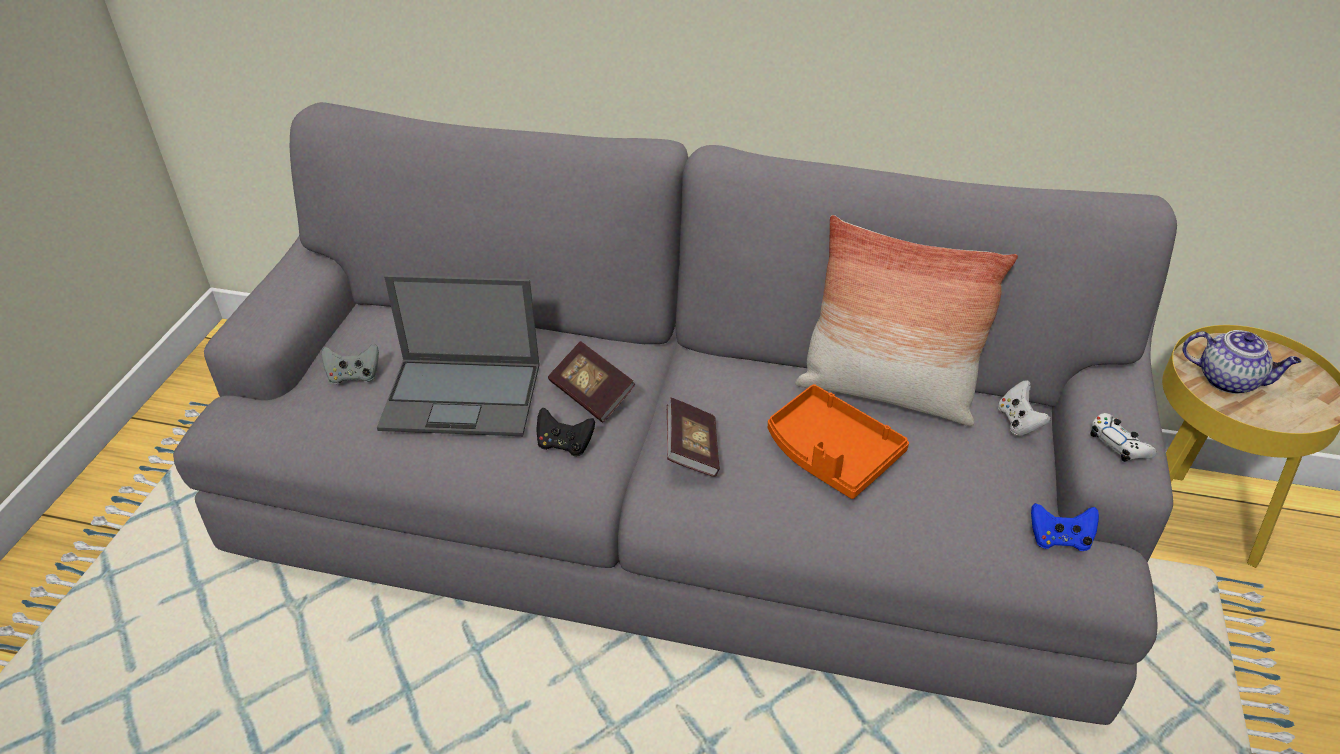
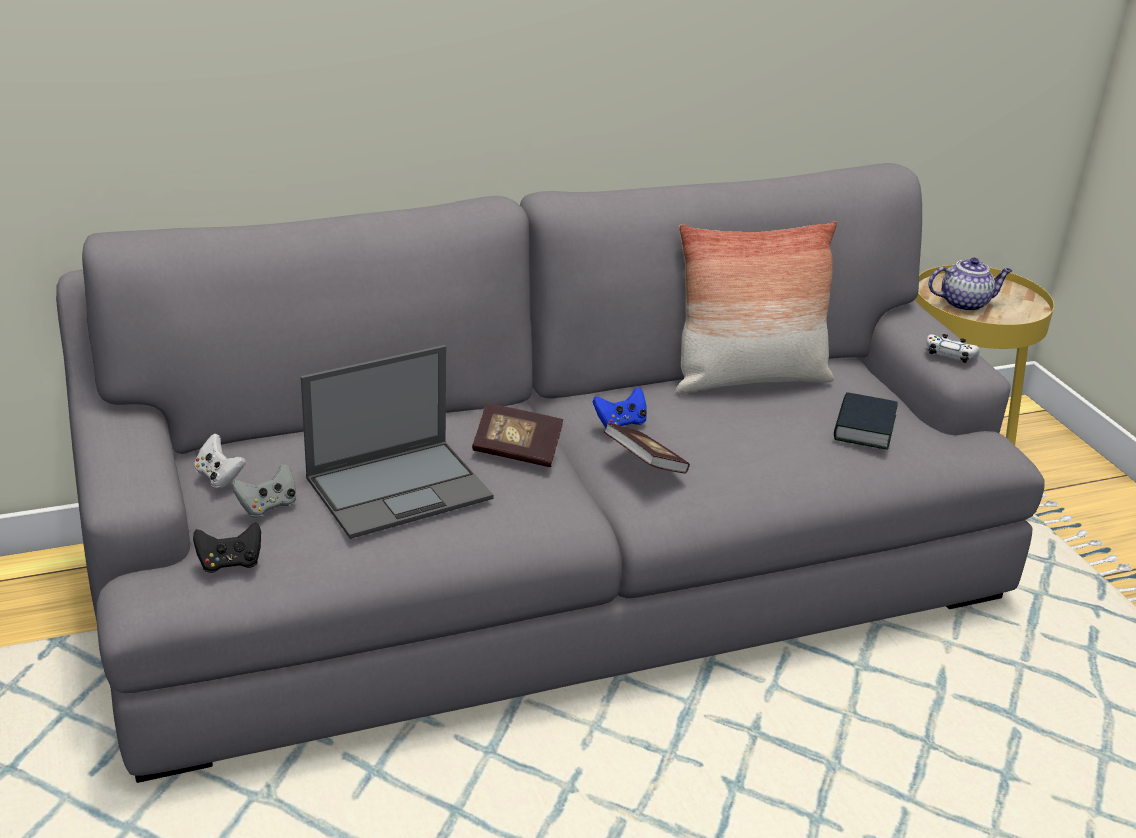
camera: 35 degrees left, 10 degrees down
(564, 445) = (533, 495): black game controller -> black game controller (230, 563)
(830, 453) = (752, 431): orange tray -> none
(954, 494) = (863, 428): none -> book
(1018, 422) = (857, 371): white game controller -> white game controller (219, 477)
(1059, 539) = (952, 435): blue game controller -> blue game controller (620, 423)

